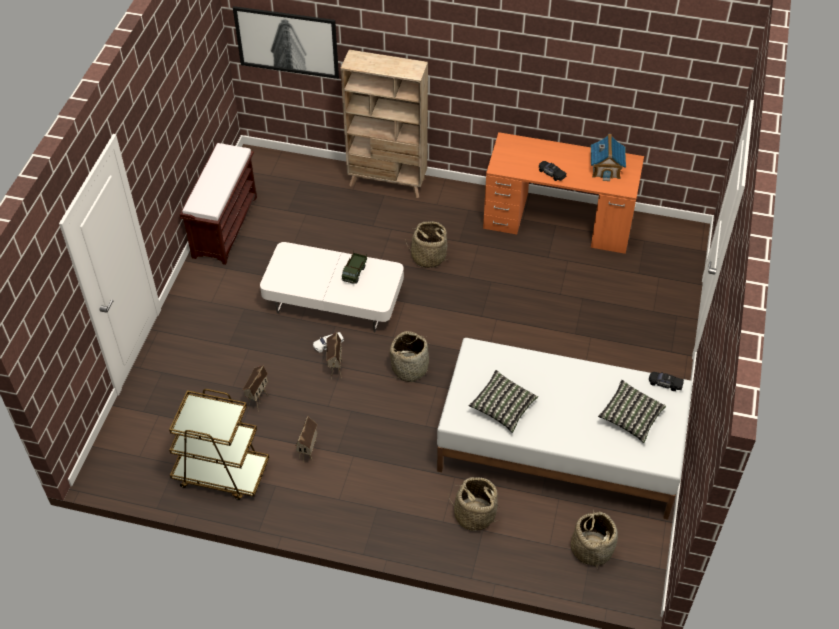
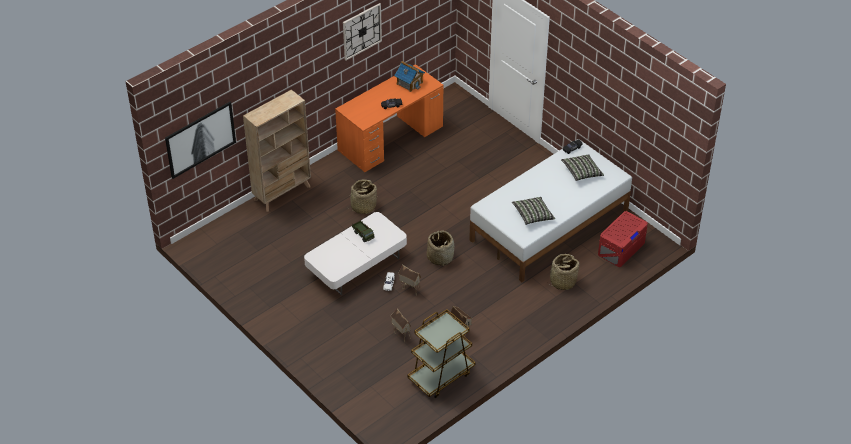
camera: 55 degrees left, 5 degrees down
(225, 226) = (240, 286): brown bench -> none
(560, 54) = (362, 31): none -> wall clock
(591, 549) = (621, 248): basket -> red storage box

